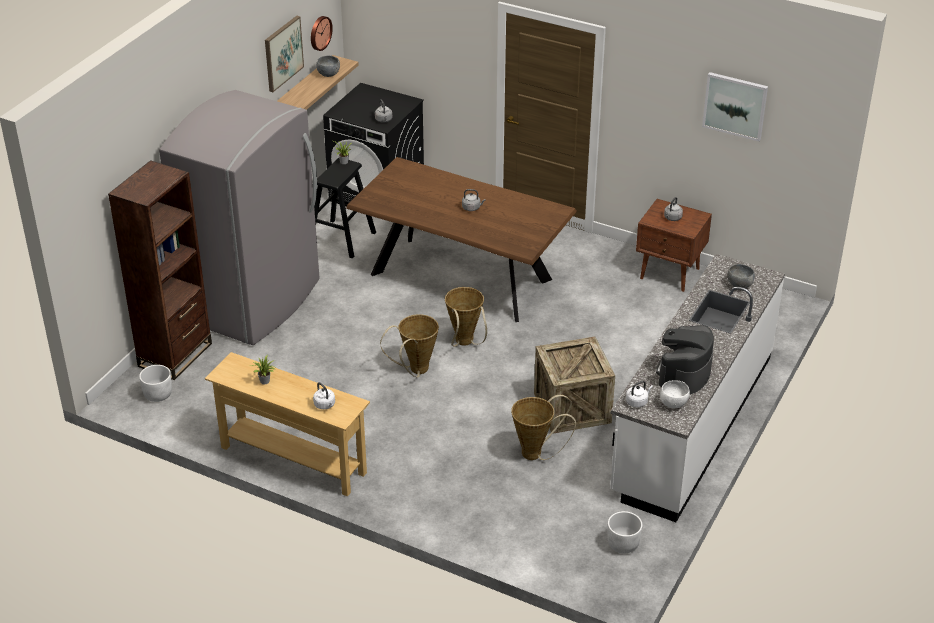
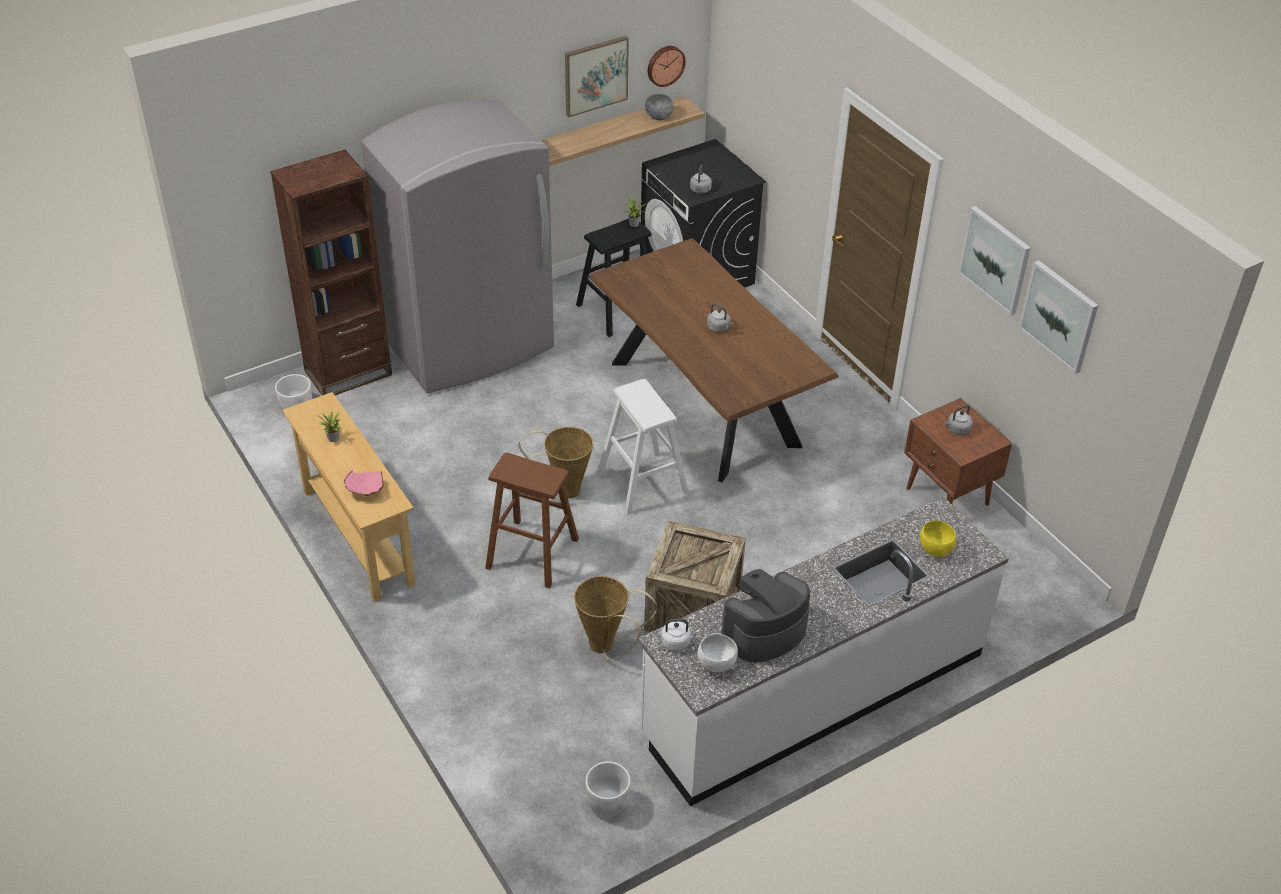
camera: 30 degrees right, 5 degrees up
(325, 405) = (365, 491): white kettle -> pink bowl
(431, 418) = (532, 553): none -> brown stool
(465, 343) = (642, 482): basket -> white stool
(669, 85) = (995, 260): none -> picture
(739, 286) = (935, 550): grey bowl -> yellow bowl

